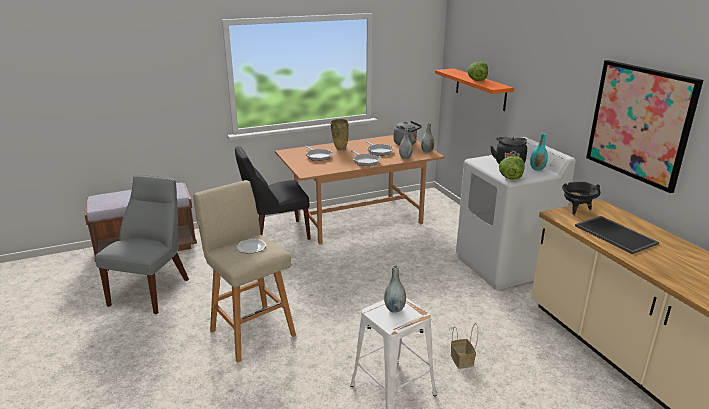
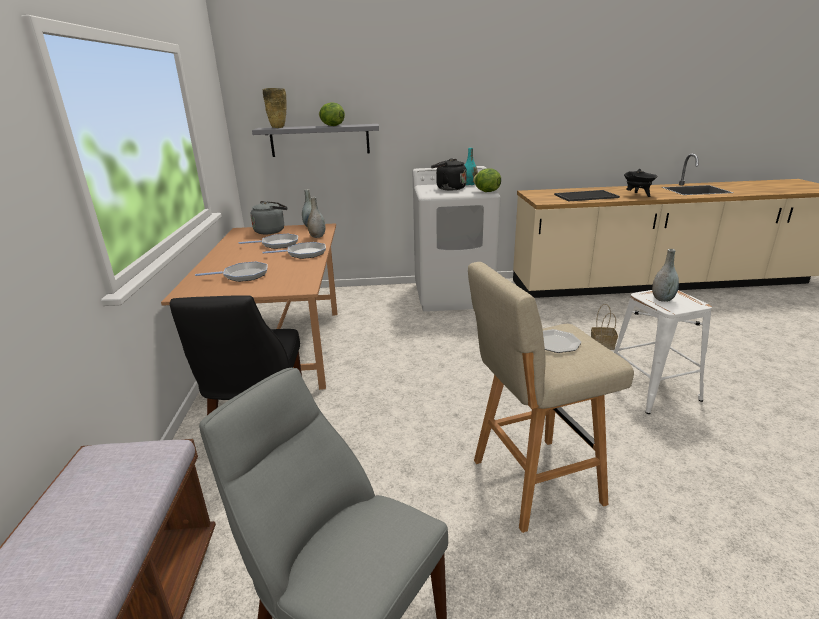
camera: 70 degrees left, 0 degrees up
(339, 148) = (231, 261): beige vase -> beige vase (278, 127)
(480, 89) = (320, 140): orange shelf -> grey shelf
(576, 209) = (536, 197): black cooking pot -> black cooking pot (637, 195)
(639, 123) = (538, 114): picture -> none

